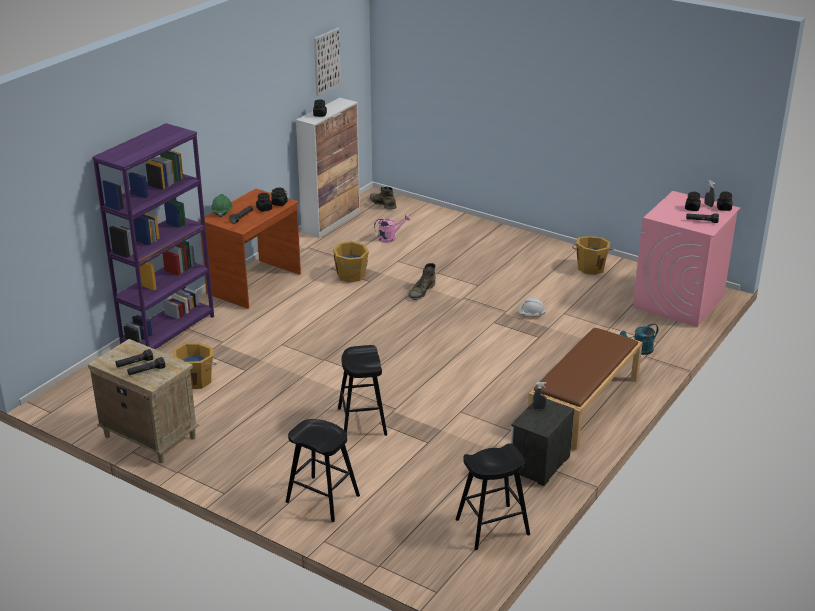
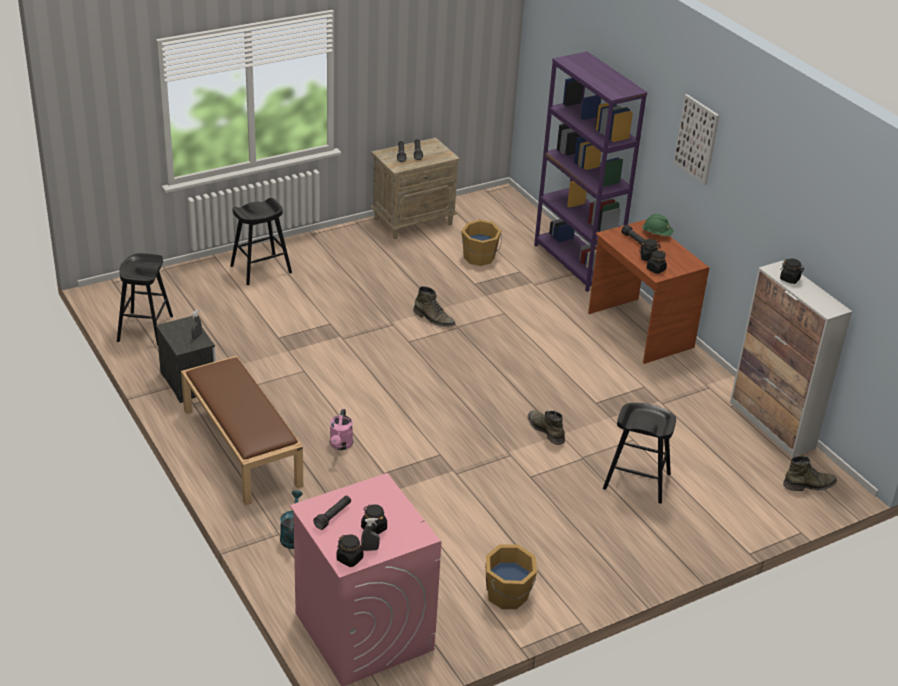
camera: 115 degrees right, 5 degrees up
(322, 374) = (434, 319): none -> green boot
(327, 61) = (850, 246): picture -> picture (697, 139)
(351, 275) = (617, 395): orange bucket -> none
(362, 422) = (340, 316): black stool -> black stool (636, 481)
(390, 238) = (699, 455): pink watering can -> pink watering can (340, 445)
(531, 315) = (433, 489): white hard hat -> none

